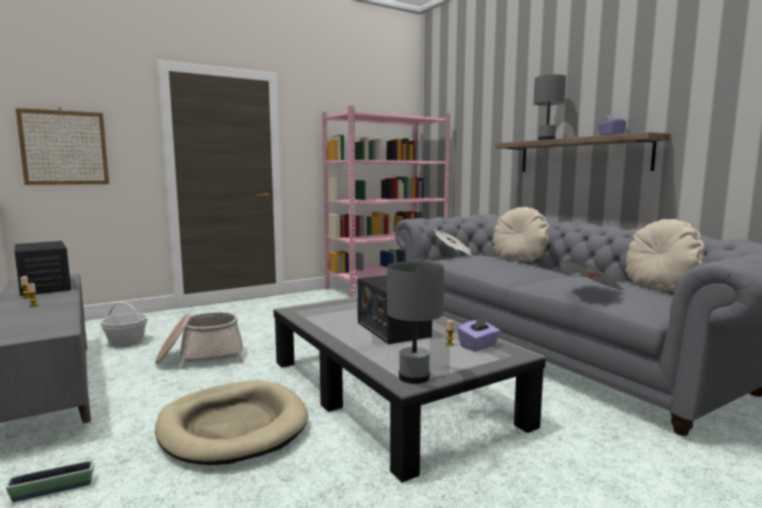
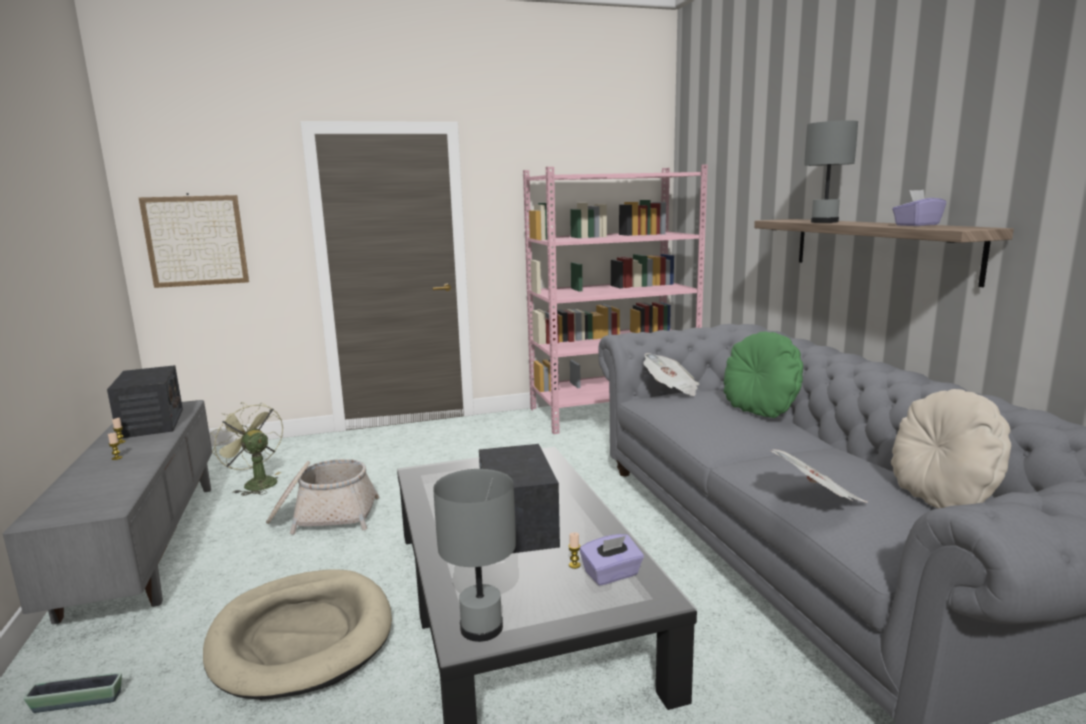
camera: 15 degrees right, 5 degrees up
(126, 342) = (255, 483): basket -> green fan
(519, 260) = (760, 411): beige pillow -> green pillow

